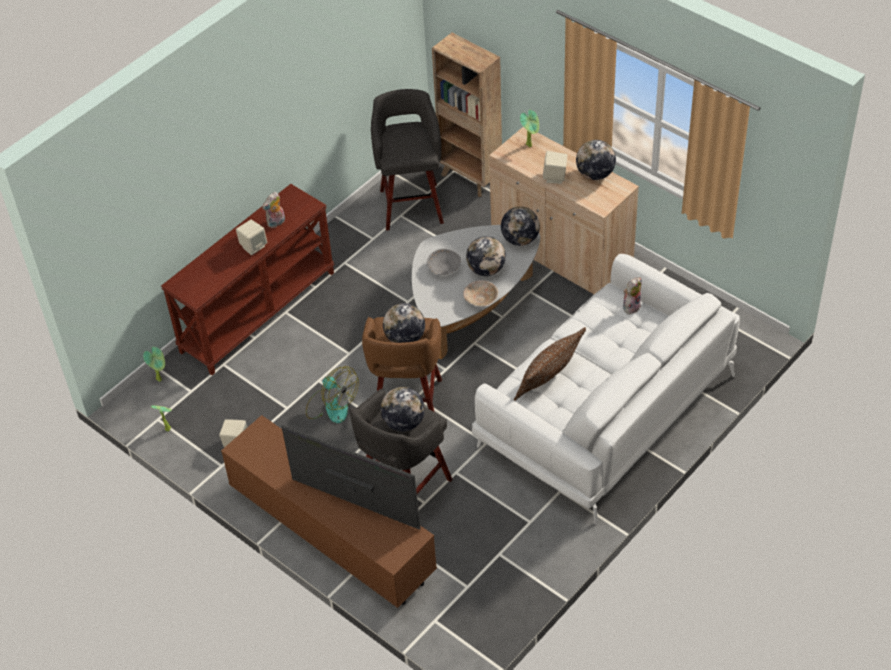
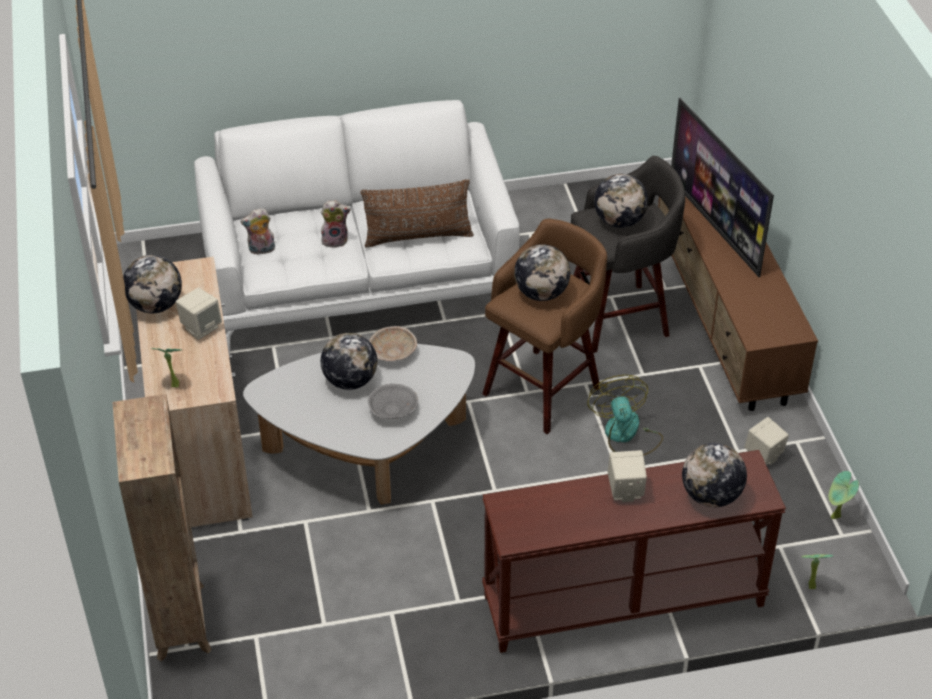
camera: 145 degrees left, 5 degrees down
(276, 223) = (569, 506): plush toy -> plush toy (335, 240)
(411, 204) = (294, 631): grey stool -> none
(520, 239) = (274, 392): globe -> globe (711, 496)

